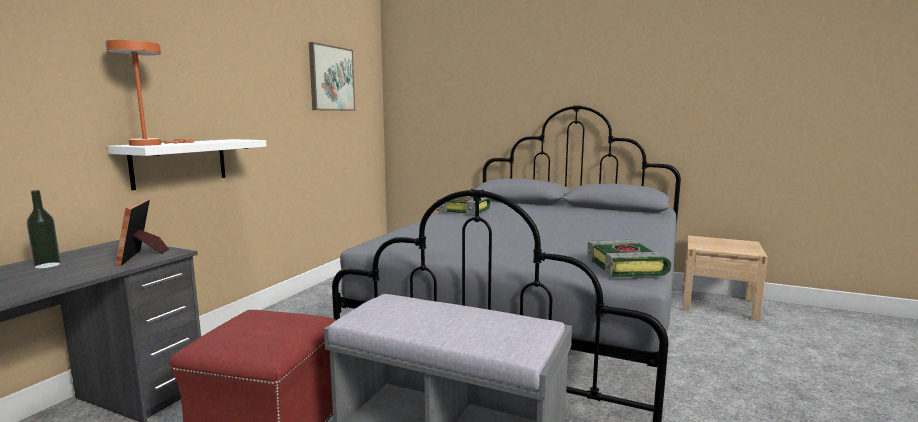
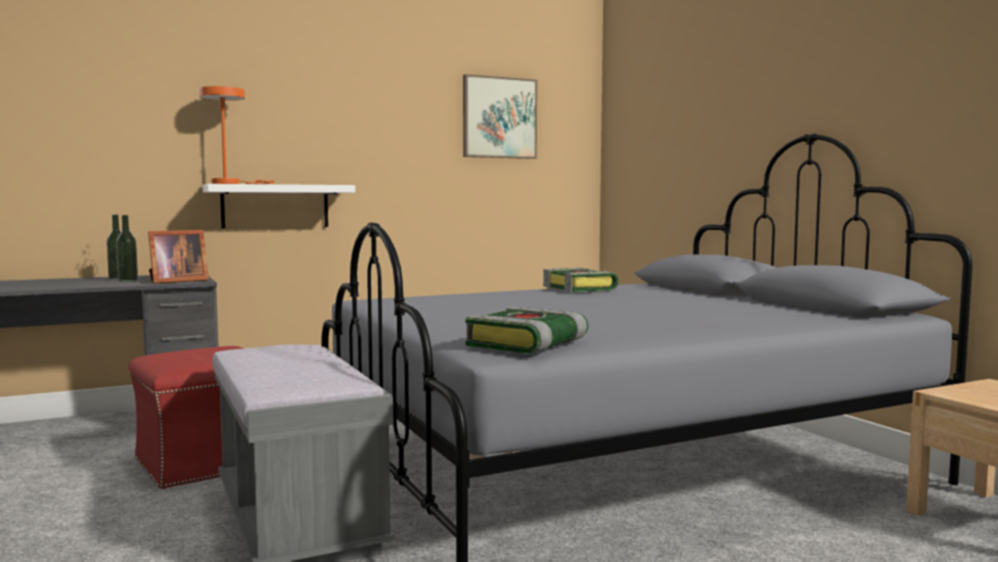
camera: 40 degrees right, 5 degrees down
(76, 266) = (128, 281): none -> bottle
(143, 256) = (176, 281): picture frame -> picture frame turned 150 degrees counterclockwise

